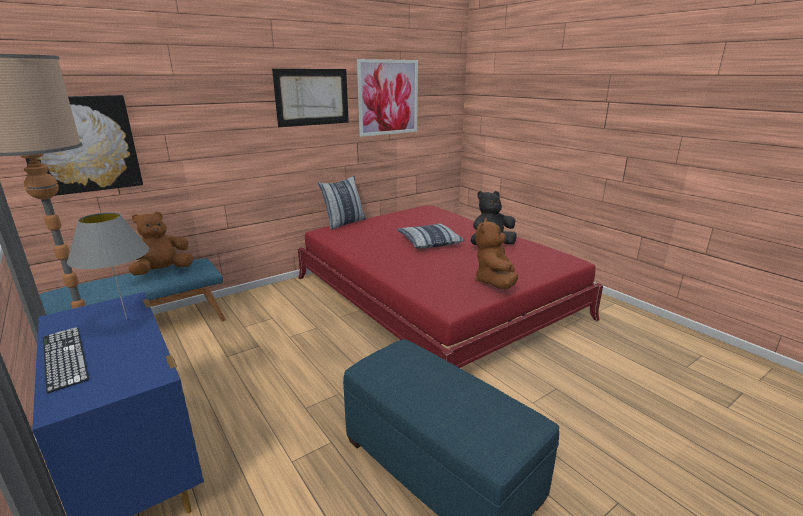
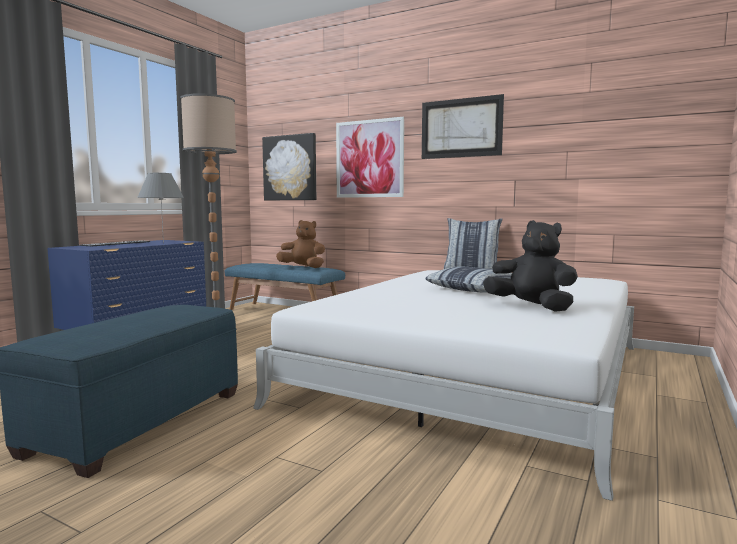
camera: 65 degrees right, 15 degrees down
(388, 97) = (565, 123): picture -> picture (369, 159)
(435, 297) = (476, 373): red bed -> white bed
(495, 282) = (396, 315): brown plush toy -> none

